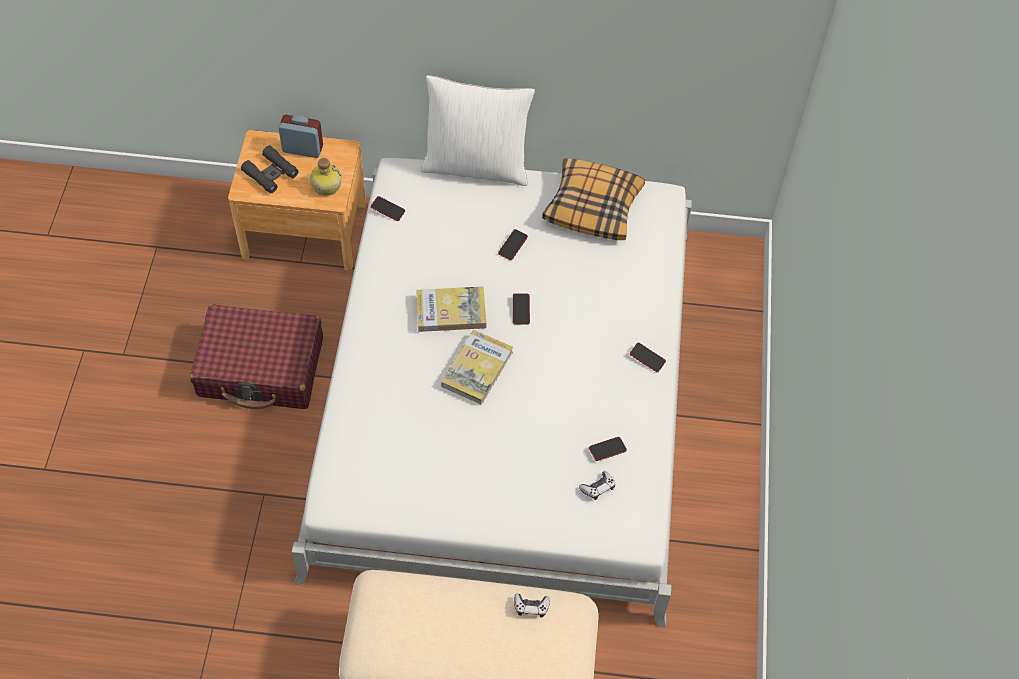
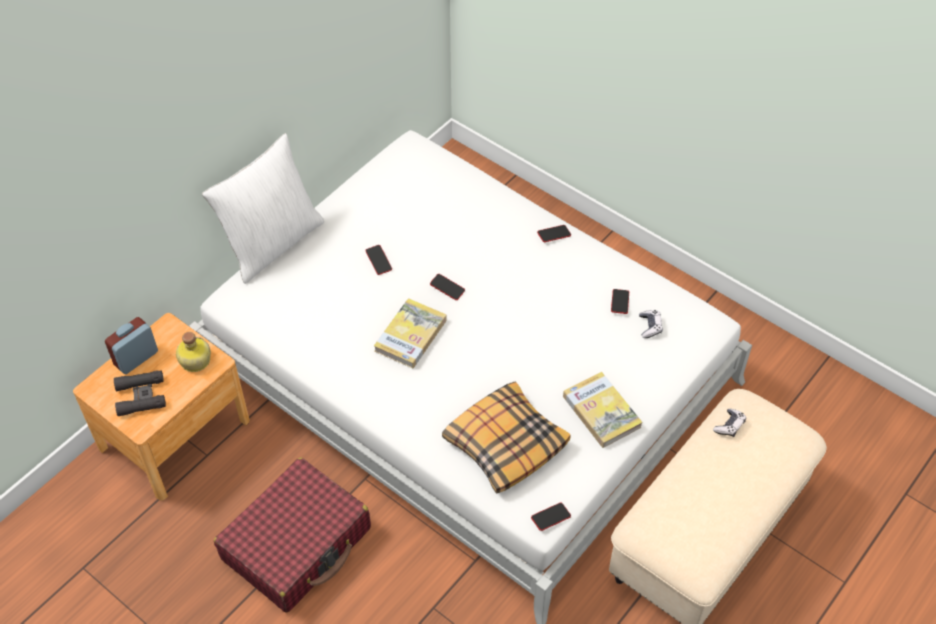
camera: 55 degrees left, 5 degrees down
(388, 210) = (265, 327): phone -> phone (550, 518)
(477, 369) = (482, 346): book -> book (601, 411)
(593, 206) = (384, 190): pillow -> pillow (505, 443)

